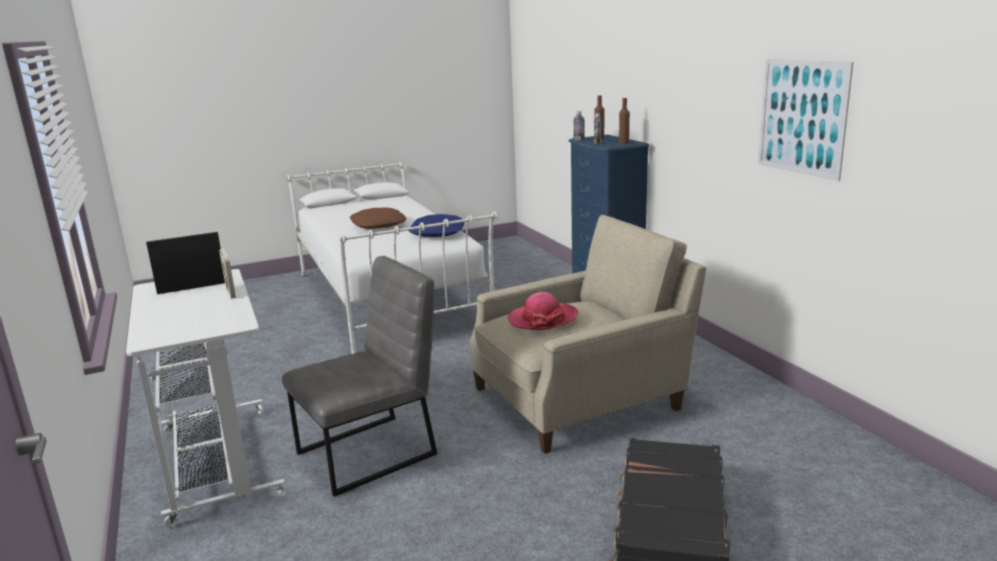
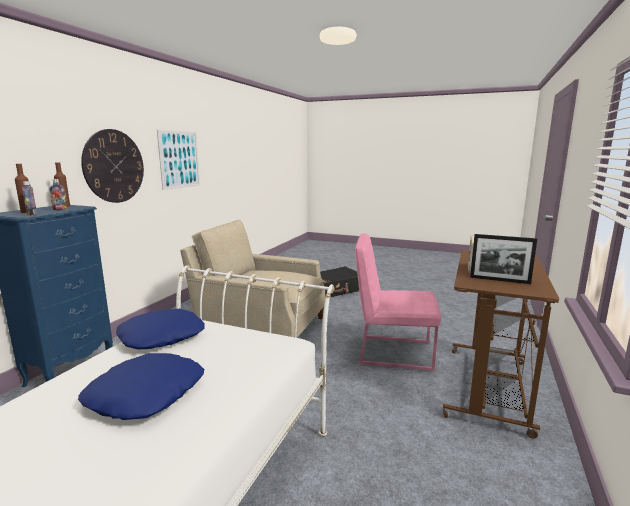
camera: 135 degrees left, 5 degrees down
(220, 462) = (487, 388): white desk -> brown desk
(371, 452) = (392, 352): grey chair -> pink chair
(379, 225) = (145, 394): brown pillow -> blue pillow
(543, 319) = (281, 277): hat -> none
(701, 111) = (114, 166): none -> wall clock

